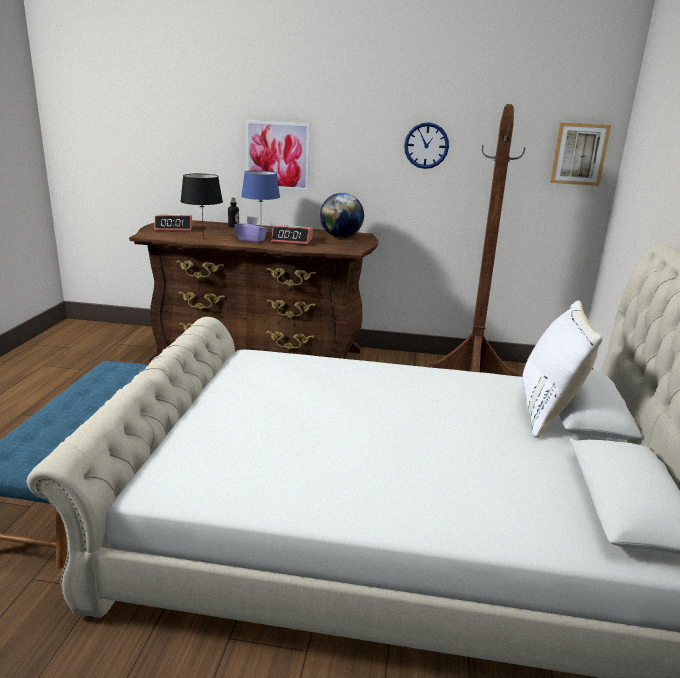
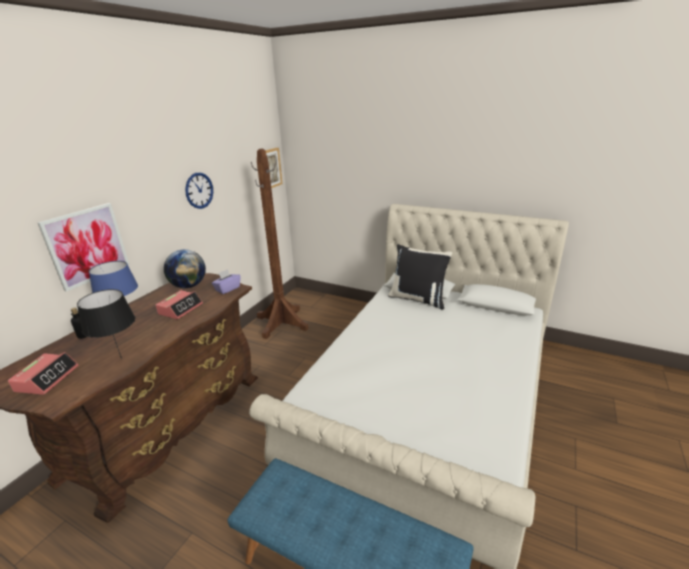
camera: 70 degrees left, 5 degrees up
(251, 240) = (156, 329): purple tissue box -> purple tissue box (227, 289)
(549, 411) = (418, 299): white pillow -> black pillow

